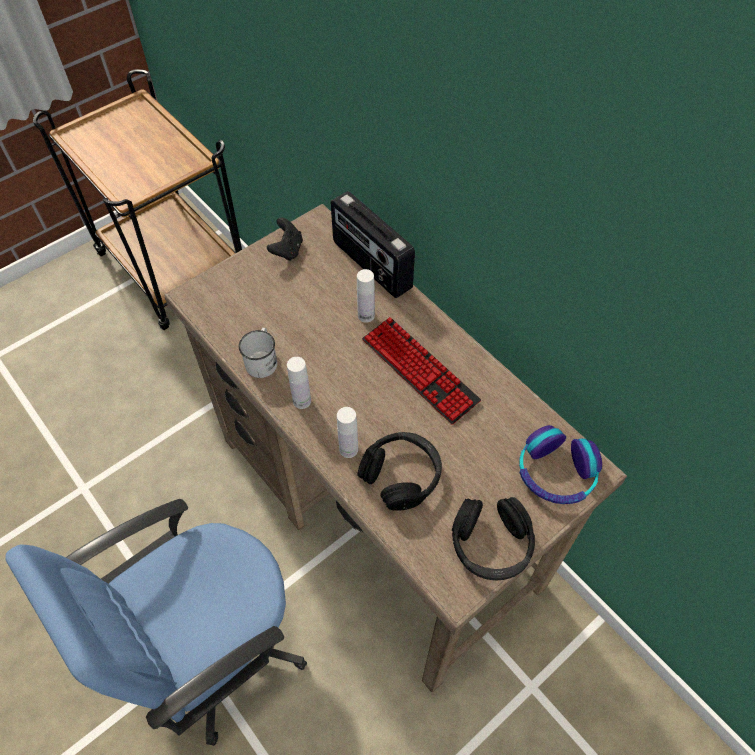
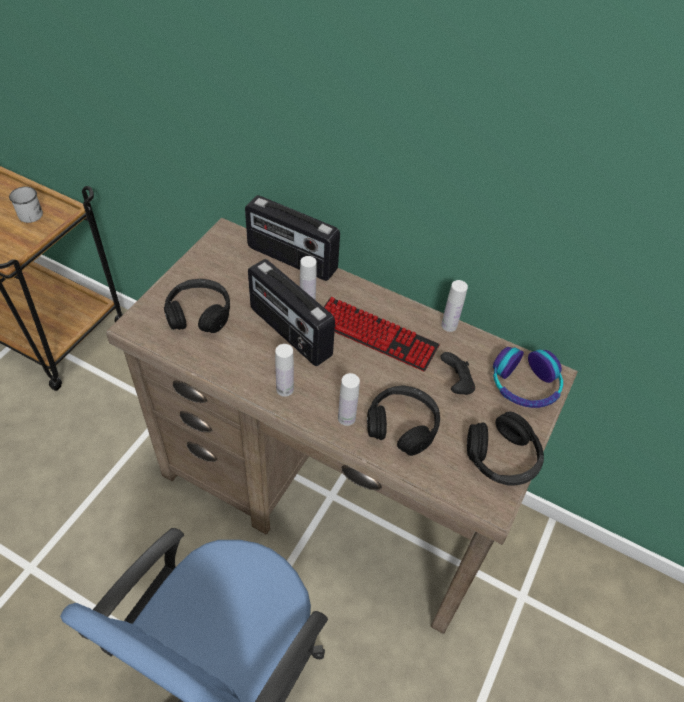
camera: 25 degrees left, 5 degrees down
(255, 299) = (199, 313): none -> black headphones
(262, 360) = (231, 364): white mug -> white mug (30, 212)
(287, 250) = (208, 264): black game controller -> black game controller (456, 384)
(333, 343) = (289, 332): none -> radio
(503, 382) = (449, 325): none -> white bottle

